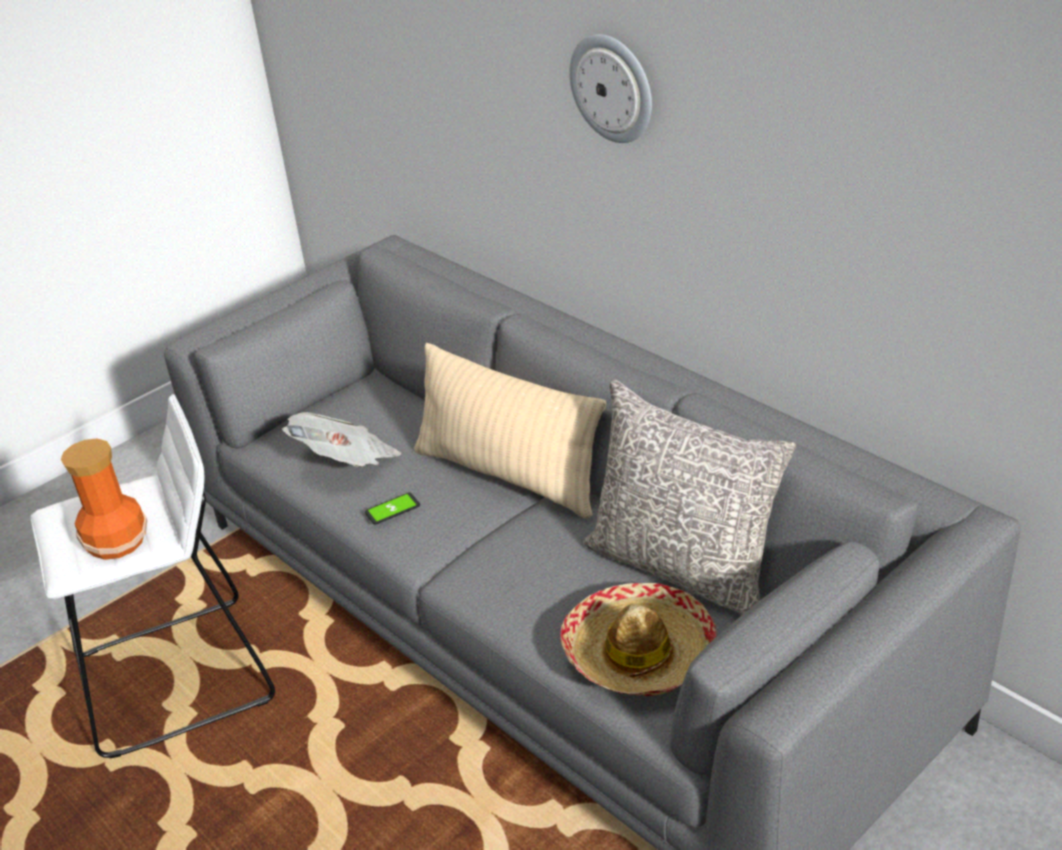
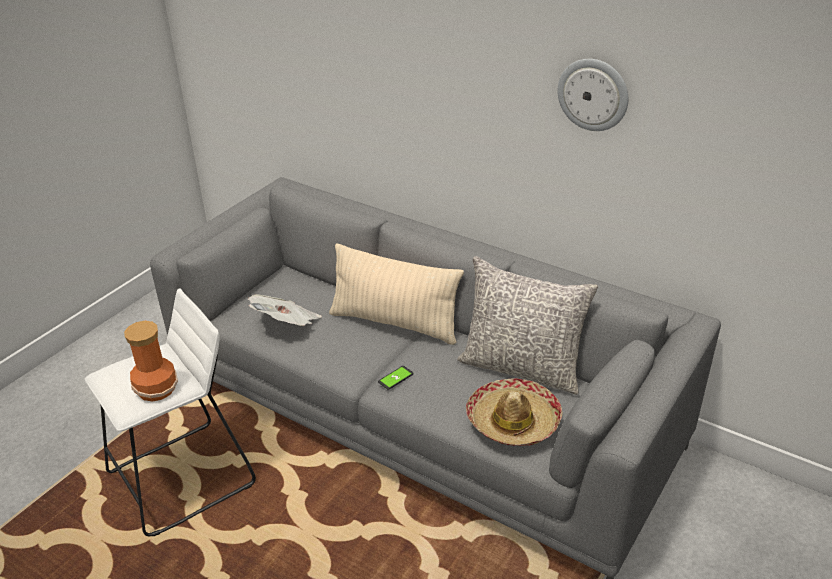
camera: 15 degrees left, 0 degrees up
(392, 509) = (328, 351): phone -> phone (395, 378)
(612, 88) = (452, 77): wall clock -> wall clock (593, 94)

